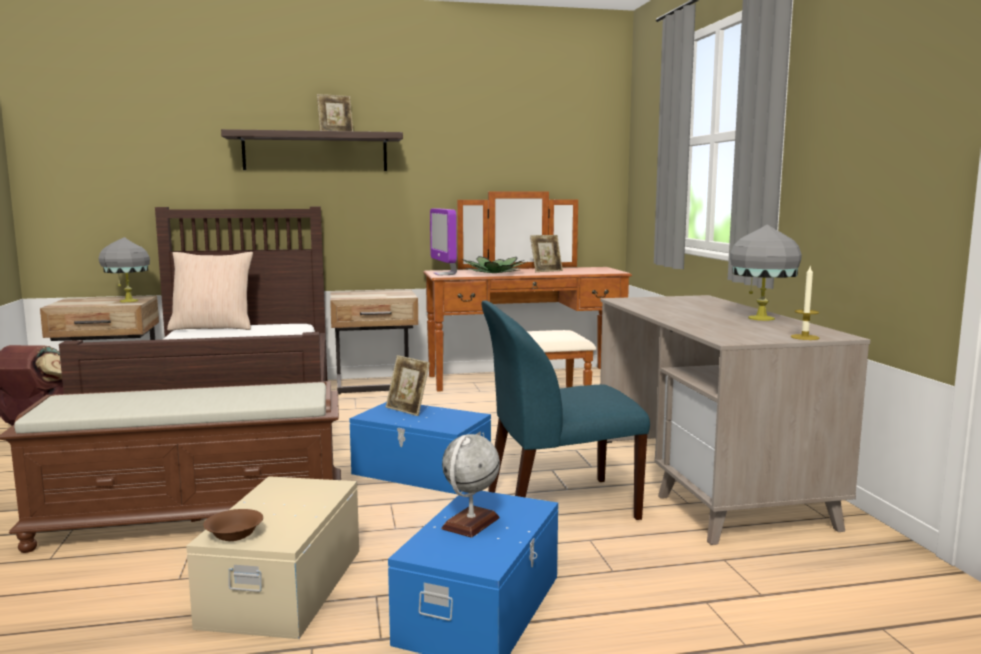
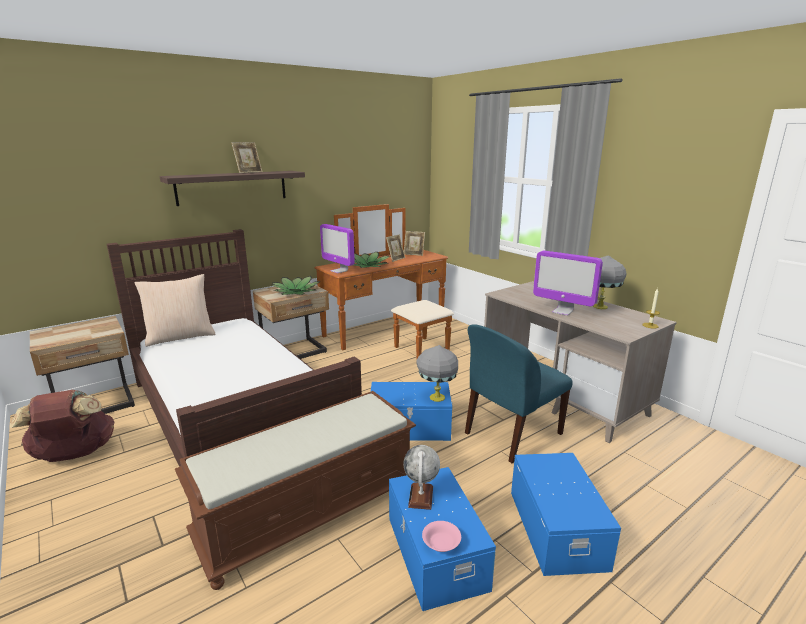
camera: 25 degrees left, 10 degrees up
(127, 301) = (102, 328): grey table lamp -> grey table lamp (436, 398)
(234, 535) = (441, 544): brown bowl -> pink bowl
(281, 587) = (434, 553): beige storage box -> blue storage box
(377, 295) = (296, 292): none -> potted plant
(407, 410) = (395, 389): picture frame -> picture frame (414, 254)
(471, 523) = (554, 485): globe -> globe (421, 496)
(681, 317) = (562, 311): none -> monitor

